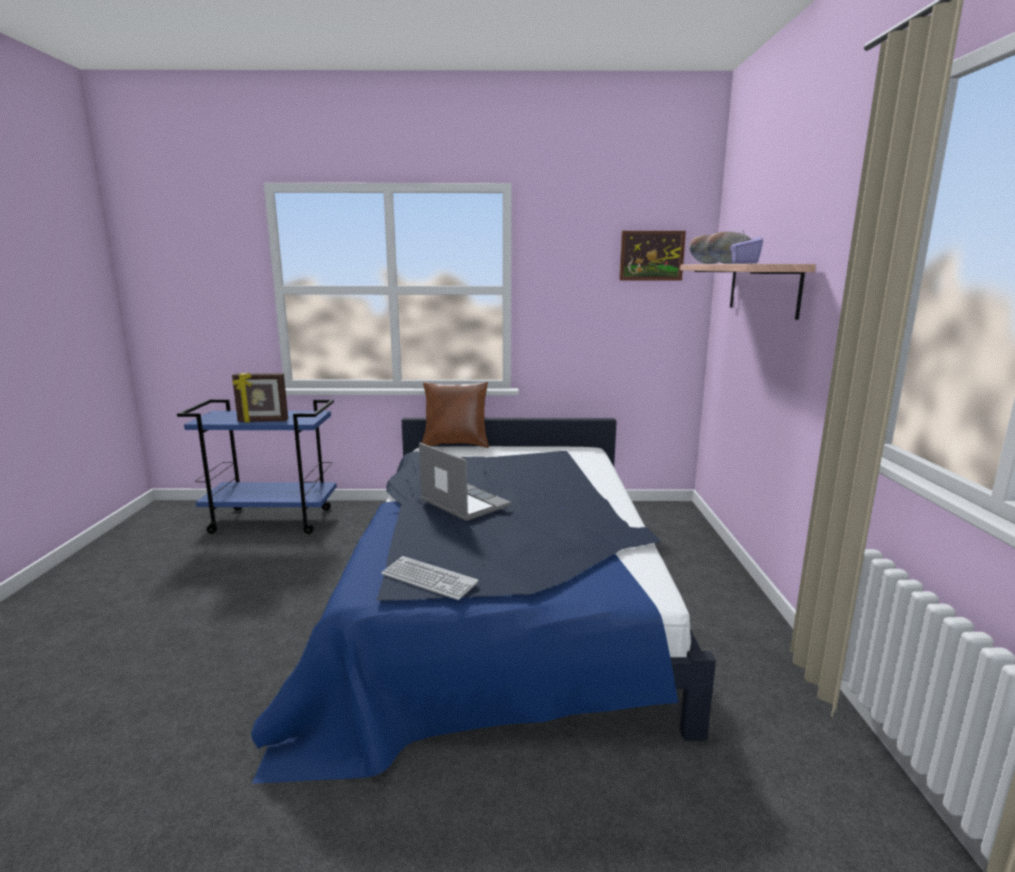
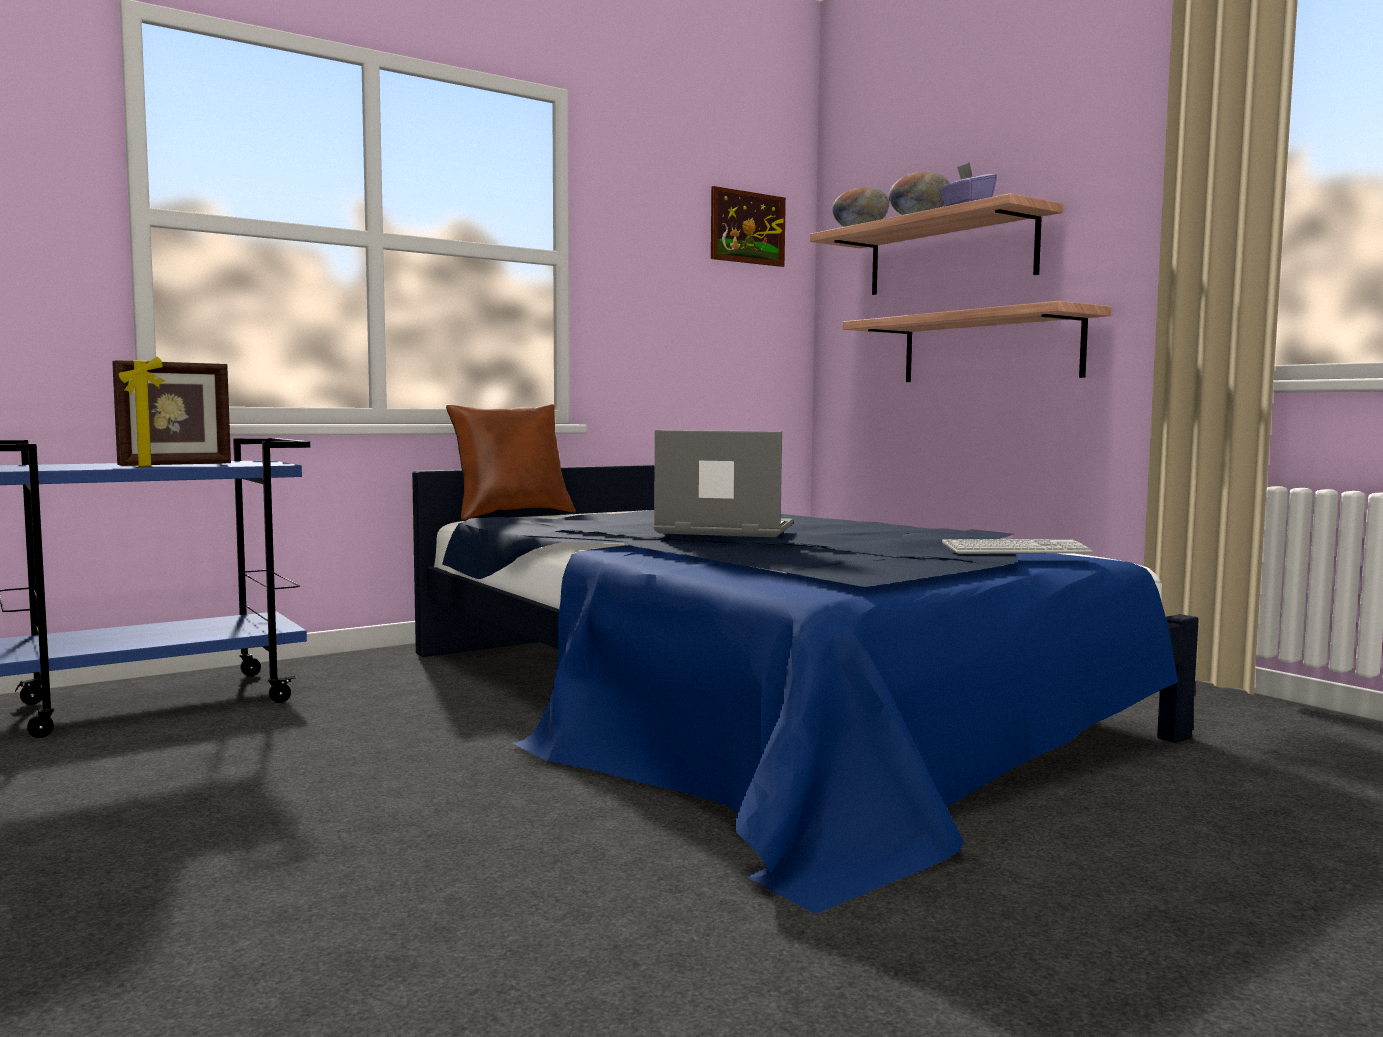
camera: 35 degrees left, 10 degrees down
(429, 579) = (874, 569): keyboard -> keyboard (1015, 550)
(771, 368) = (989, 348): none -> shelf

